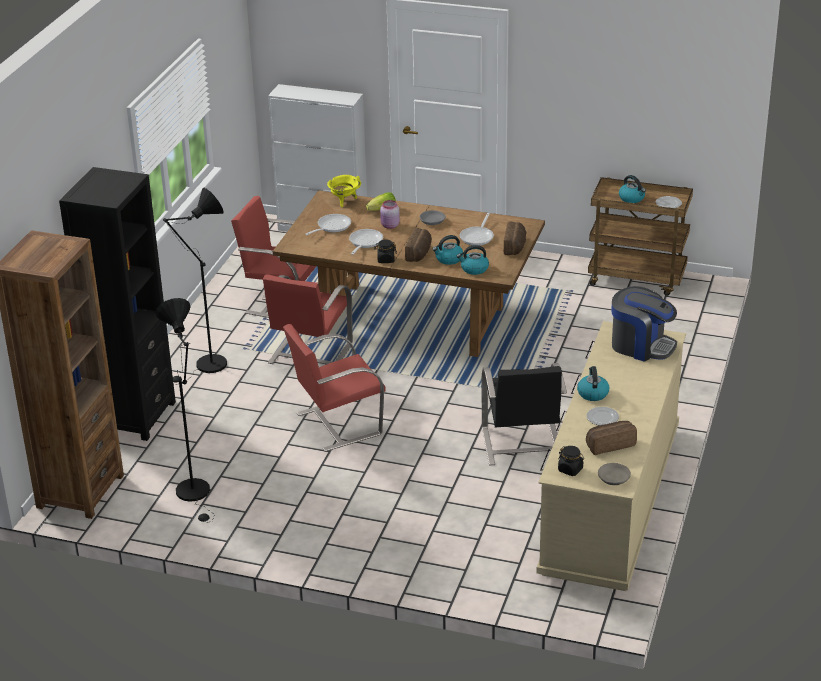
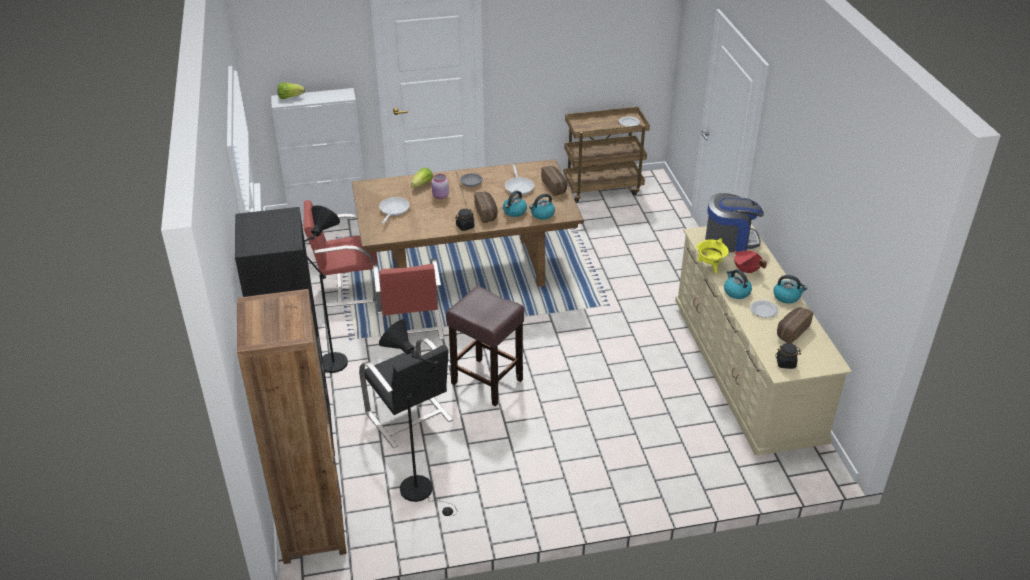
camera: 30 degrees left, 5 degrees up
(294, 89) = (290, 97): none -> lettuce
(337, 424) = (485, 381): red chair -> brown stool
(344, 201) = (383, 185): yellow cooking pot -> yellow cooking pot (710, 266)
(364, 242) = (433, 216): frying pan -> none
(522, 445) = (642, 349): black chair -> black chair (409, 418)
(613, 479) = (823, 359): grey bowl -> none
(626, 377) = (746, 270): none -> red cooking pot
(632, 198) = (599, 125): kettle -> kettle (787, 297)

